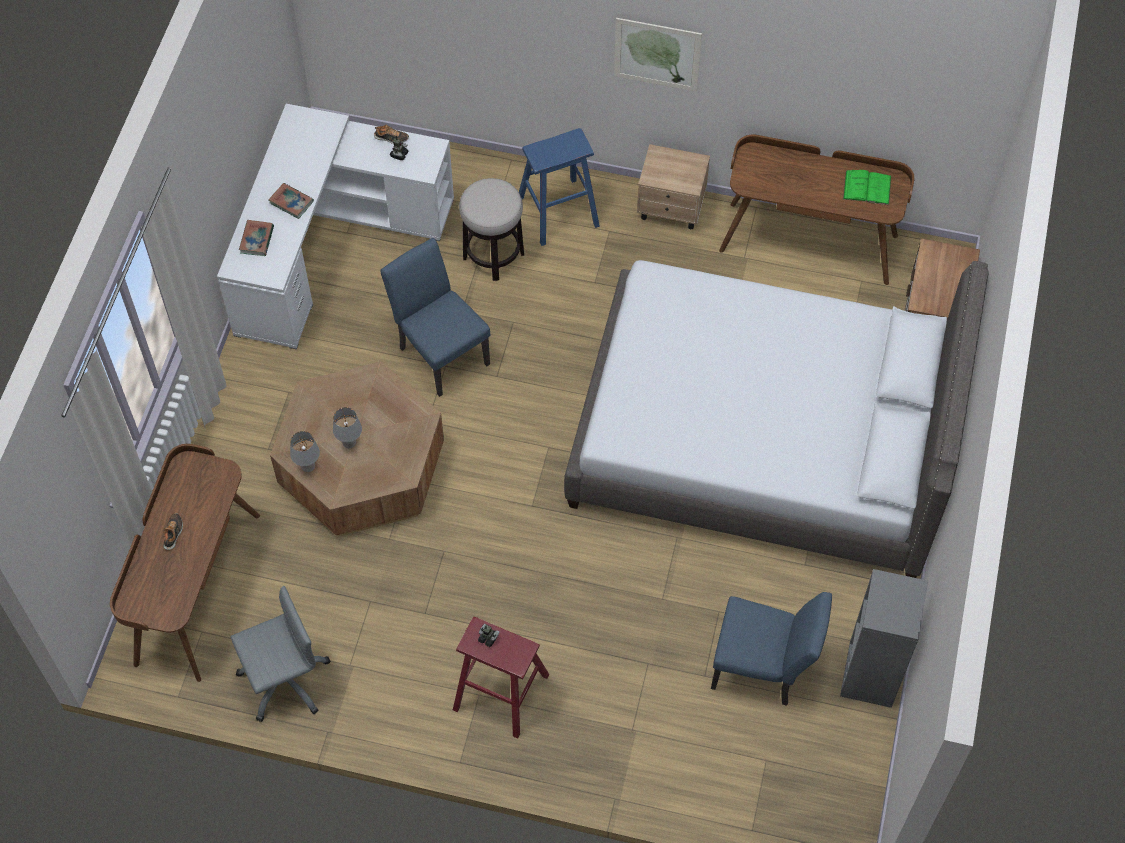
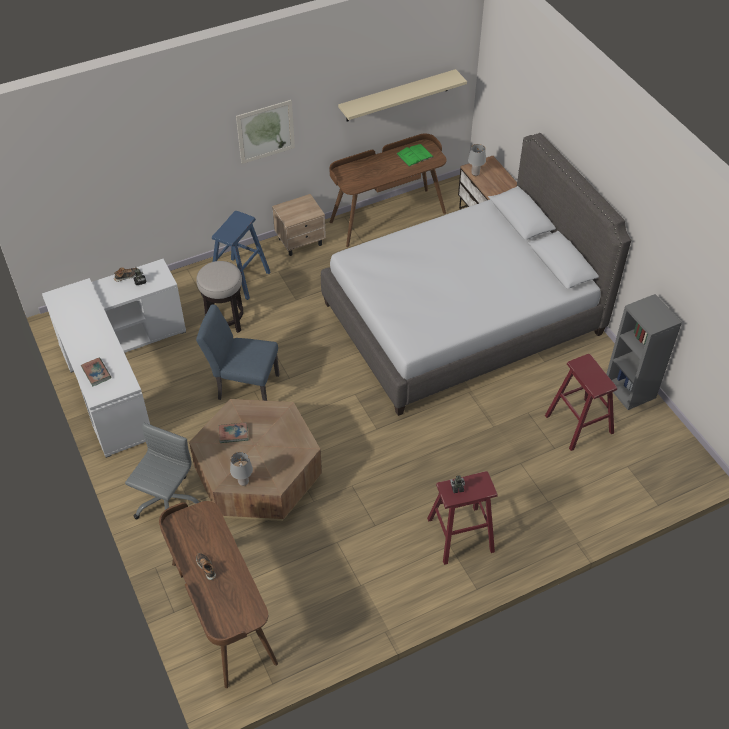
camera: 40 degrees left, 10 degrees down
(284, 680) = (330, 623): grey office chair -> grey office chair (167, 502)
(291, 202) = (99, 341): book -> book (233, 434)
(349, 442) = (255, 452): grey table lamp -> grey table lamp (475, 173)
(763, 669) = (579, 424): blue chair -> red stool
(872, 99) = (397, 96): none -> beige shelf

